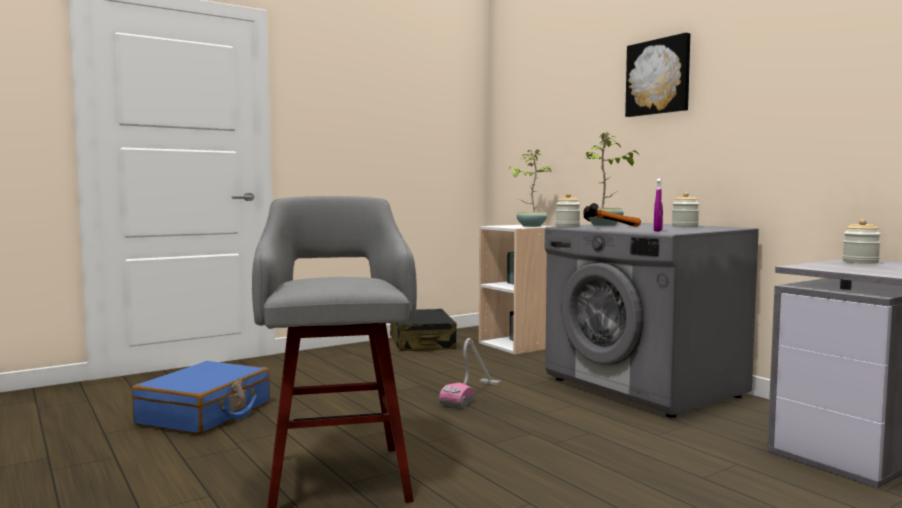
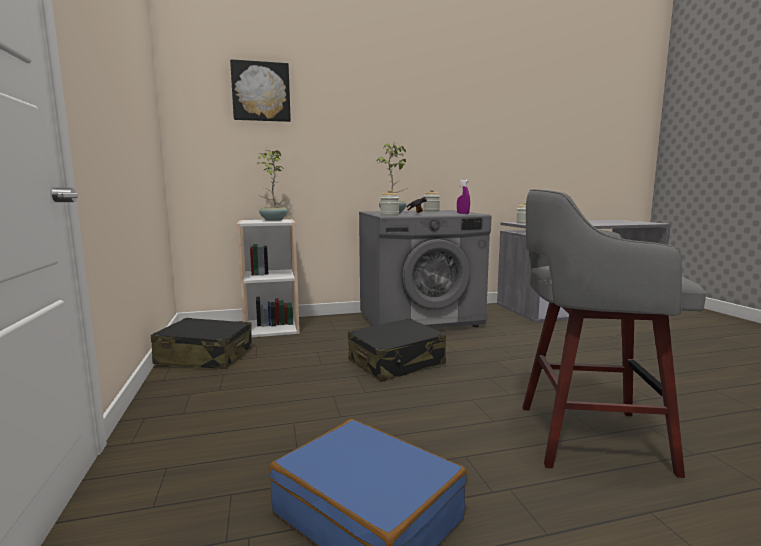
camera: 70 degrees left, 5 degrees up
(472, 394) = (396, 363): vacuum cleaner -> black suitcase
(659, 77) = (377, 106): picture -> picture (261, 92)

